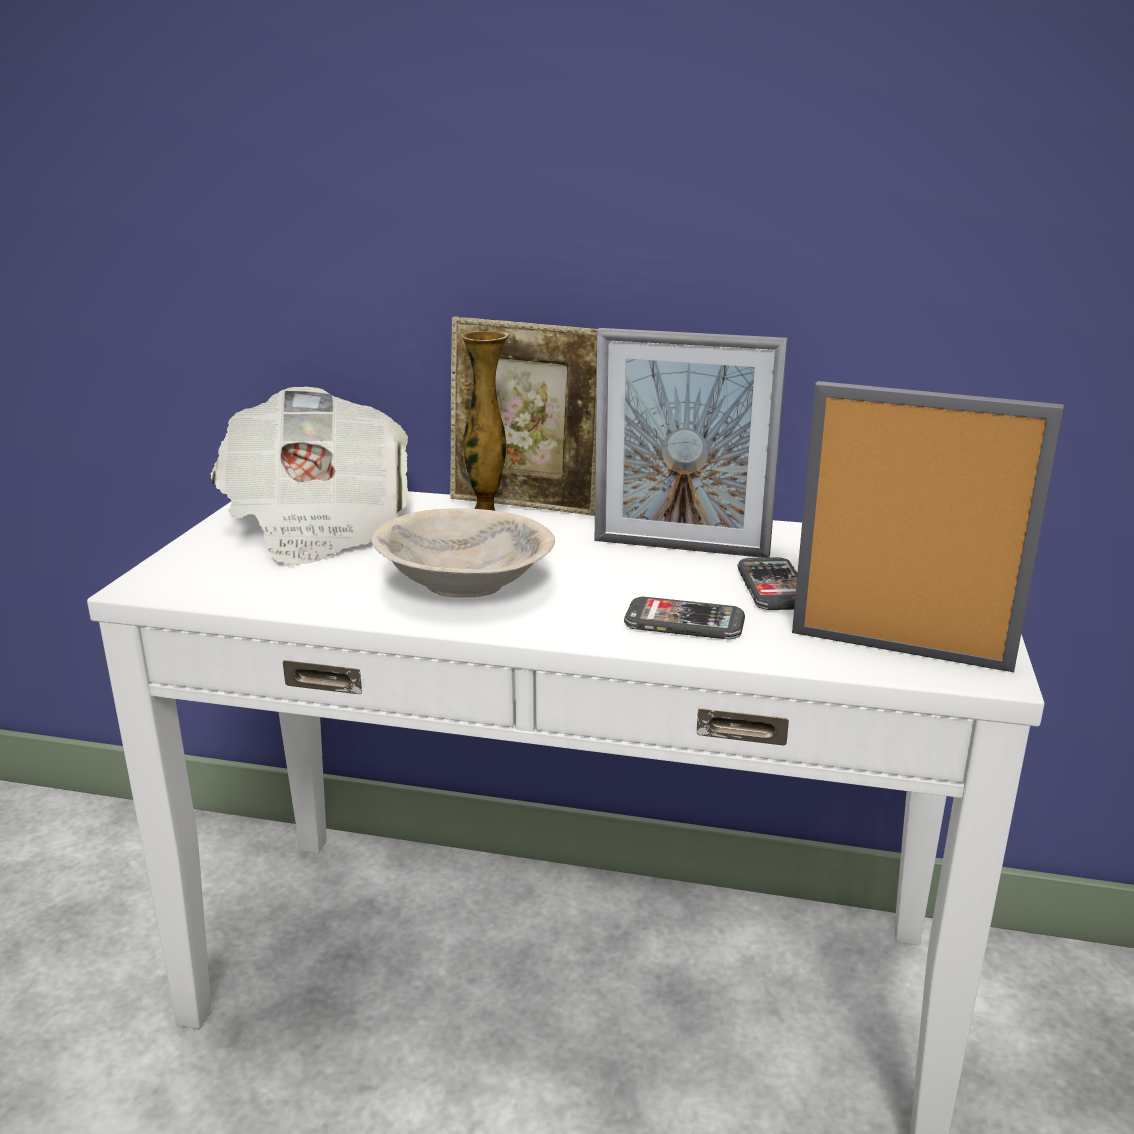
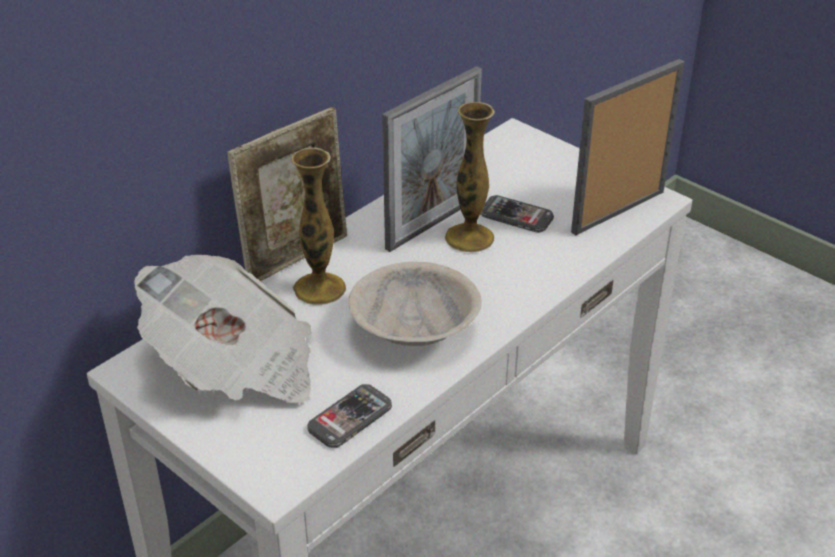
camera: 60 degrees left, 15 degrees up
(683, 572) = (469, 238): none -> vase
(684, 622) = (535, 265): phone -> phone (350, 418)

